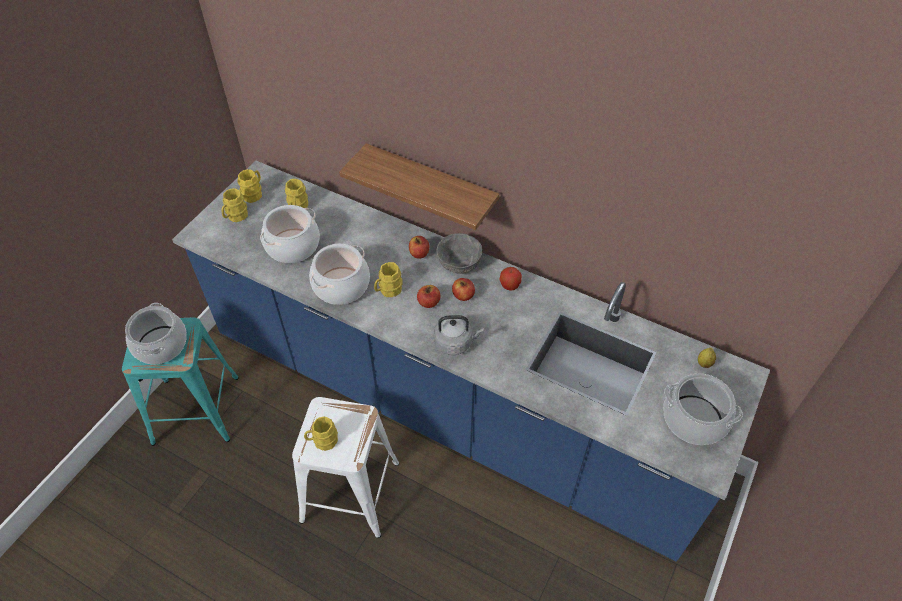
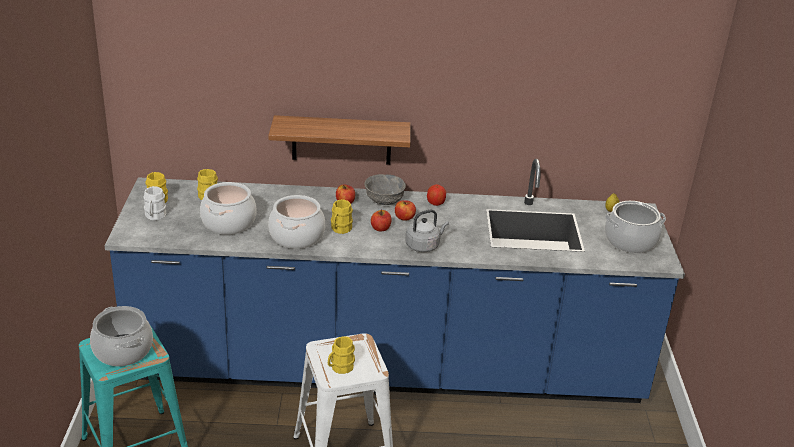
camera: 30 degrees left, 20 degrees down
(235, 216) = (154, 216): yellow mug -> white mug

